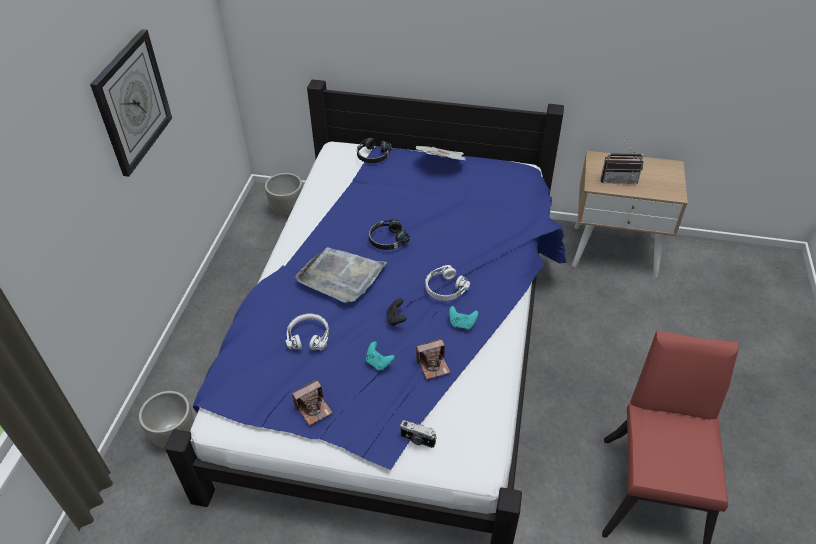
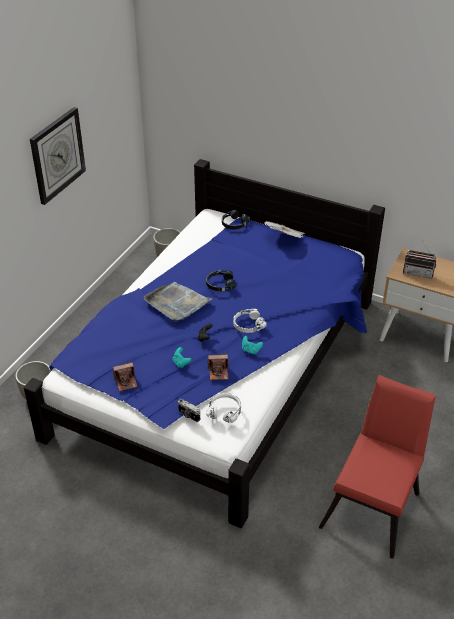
camera: 15 degrees right, 5 degrees down
(308, 336) = (139, 337): white headphones -> white headphones (224, 410)

